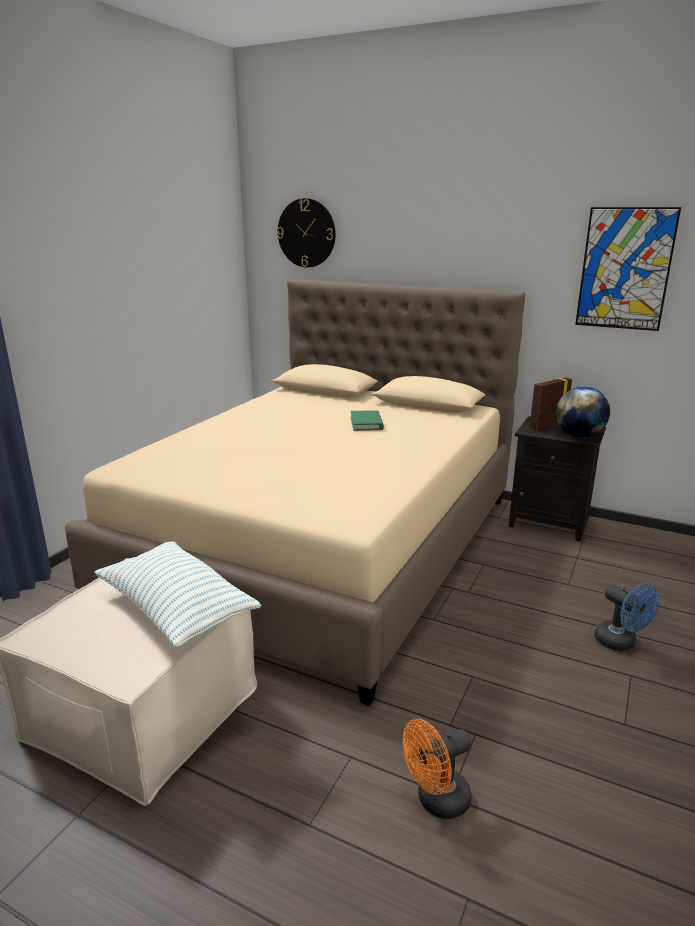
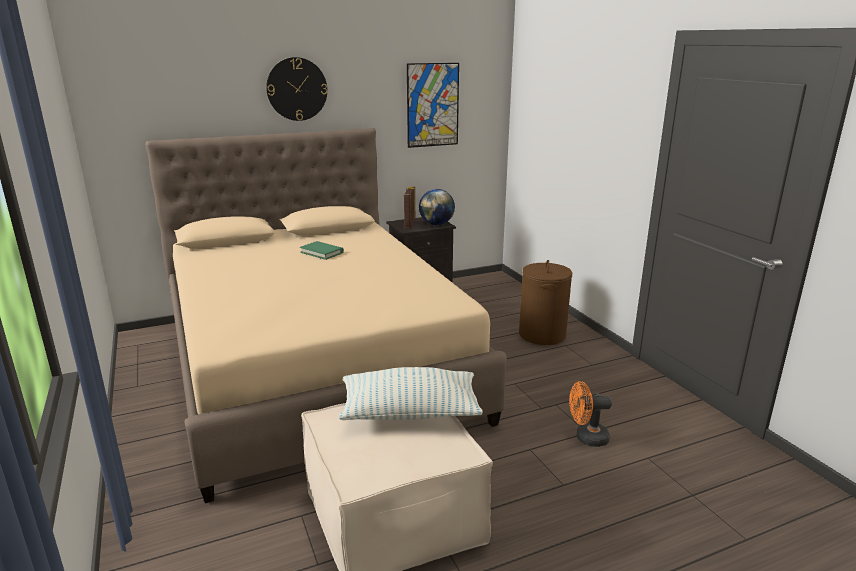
camera: 50 degrees left, 0 degrees up
(306, 233) = (156, 93): wall clock -> wall clock (297, 89)
(436, 801) = (586, 438): orange fan -> orange fan turned 75 degrees clockwise
(621, 643) = (542, 334): blue fan -> brown laundry basket

